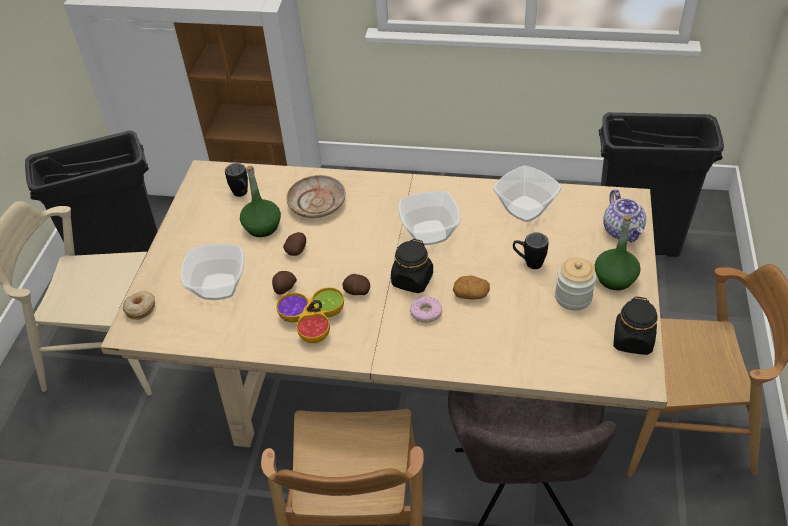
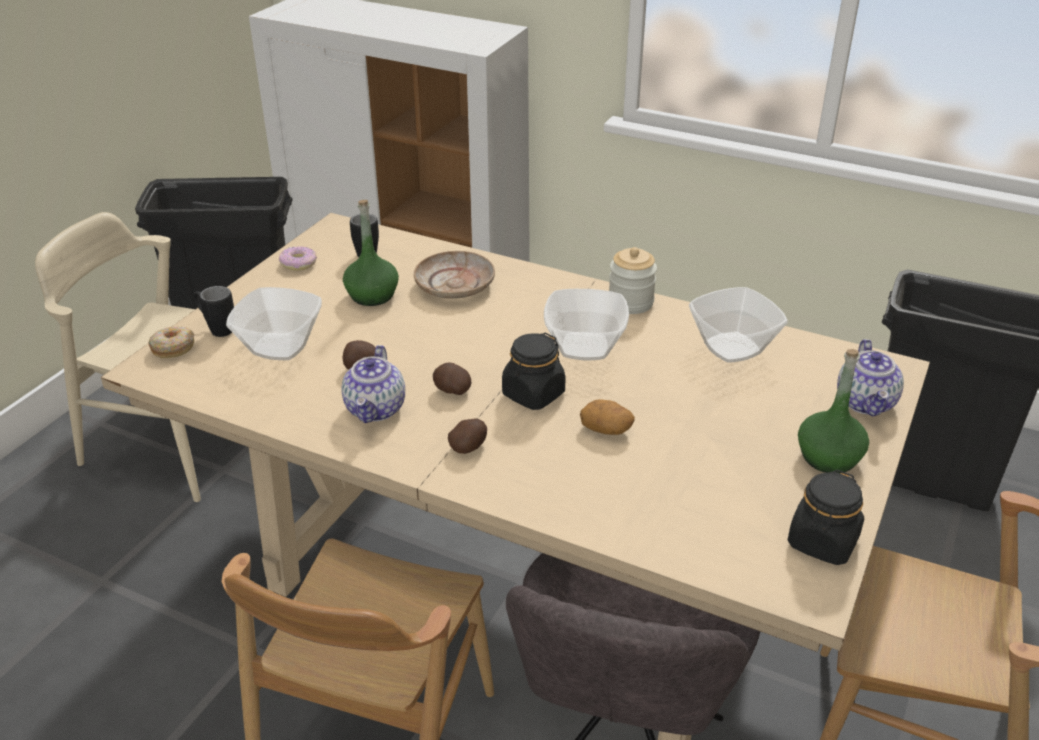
camera: 15 degrees right, 10 degrees down
(297, 250) = (401, 329): potato -> potato (469, 447)
(313, 320) = (376, 409): bowl -> teapot
(426, 313) = (532, 436): donut -> donut (298, 263)
(528, 262) = (707, 410): black mug -> black mug (216, 329)
(573, 297) = (754, 466): jar -> jar (630, 302)

